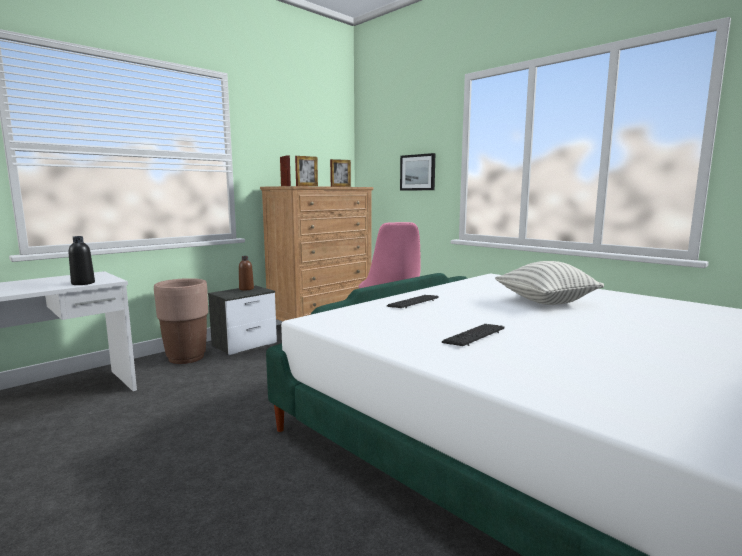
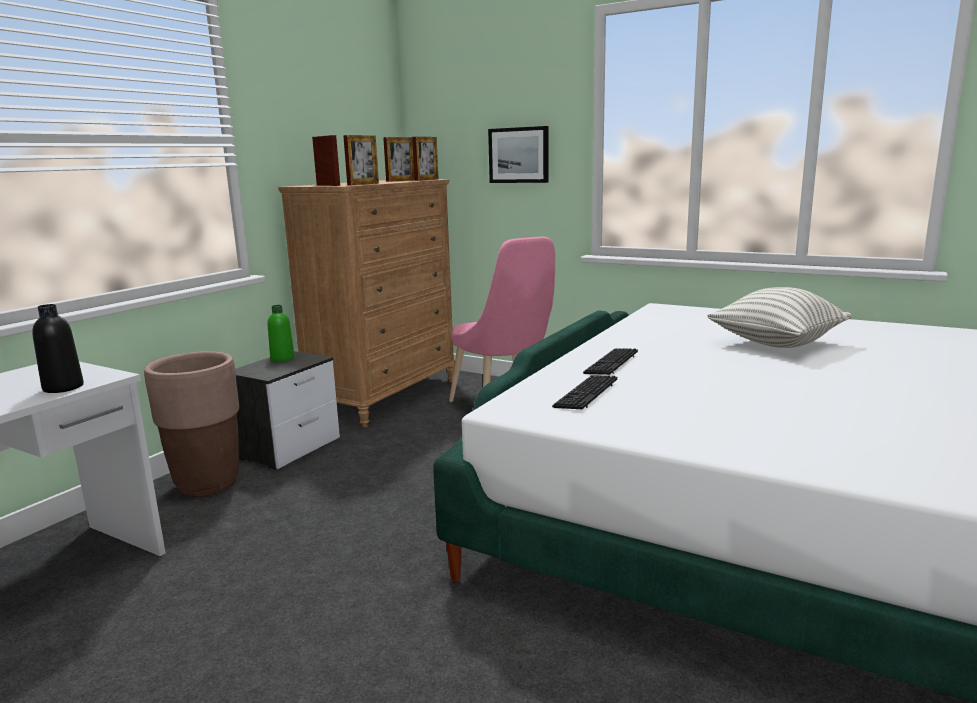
camera: 15 degrees left, 5 degrees up
(246, 289) = (282, 358): brown bottle -> green bottle
(357, 186) = (426, 180): none -> picture frame
(474, 336) = (757, 409): keyboard -> keyboard (586, 394)

